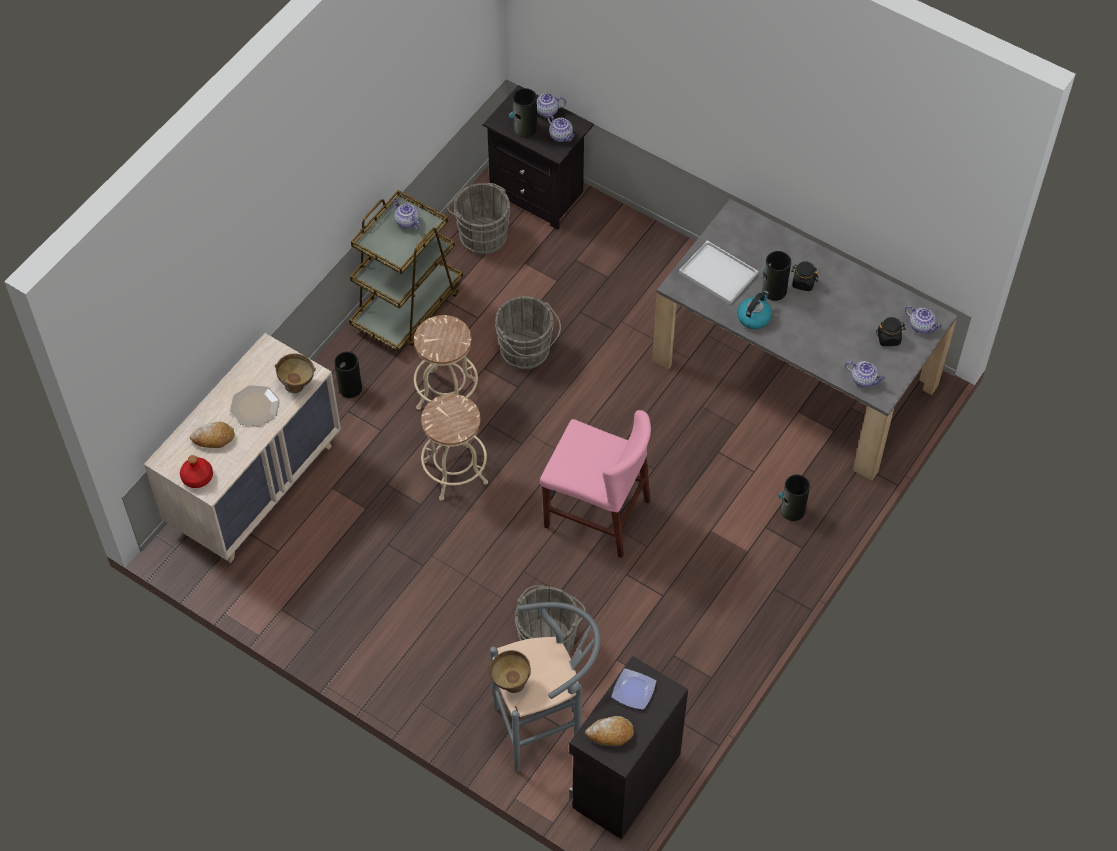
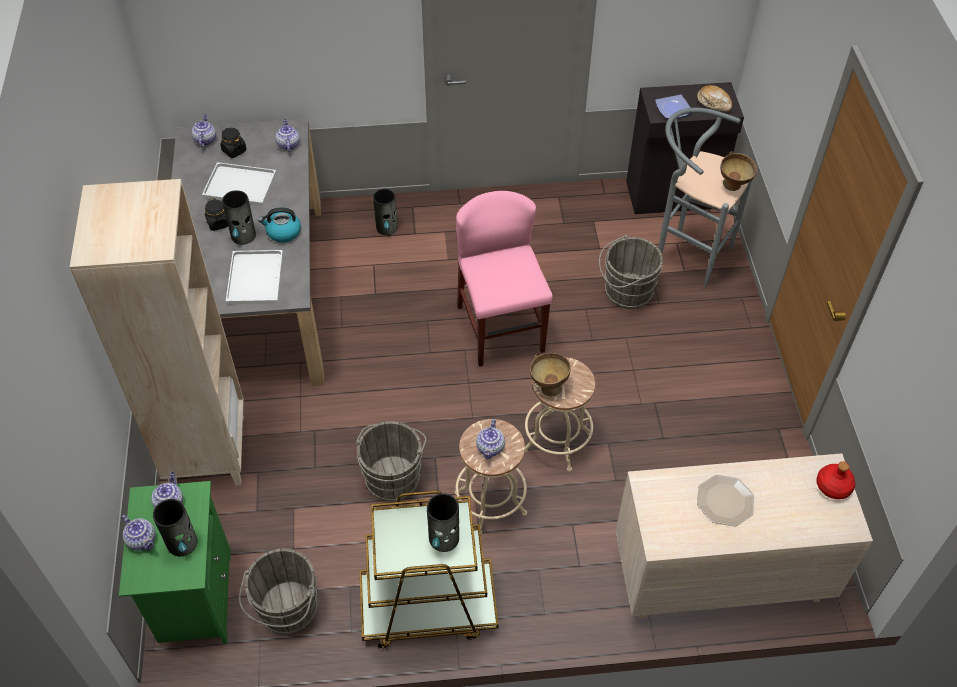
camera: 130 degrees left, 5 degrees down
(213, 439) = (788, 506): bread -> none
(298, 385) = (668, 484): brown bowl -> brown bowl (548, 386)
(349, 388) = (556, 584): vase -> vase (444, 538)
(406, 222) = (404, 543): teapot -> teapot (490, 448)
(540, 193) = (194, 597): black nightstand -> green nightstand
(654, 258) = (207, 452): none -> beige bookcase
(837, 320) = (241, 185): none -> white tray

